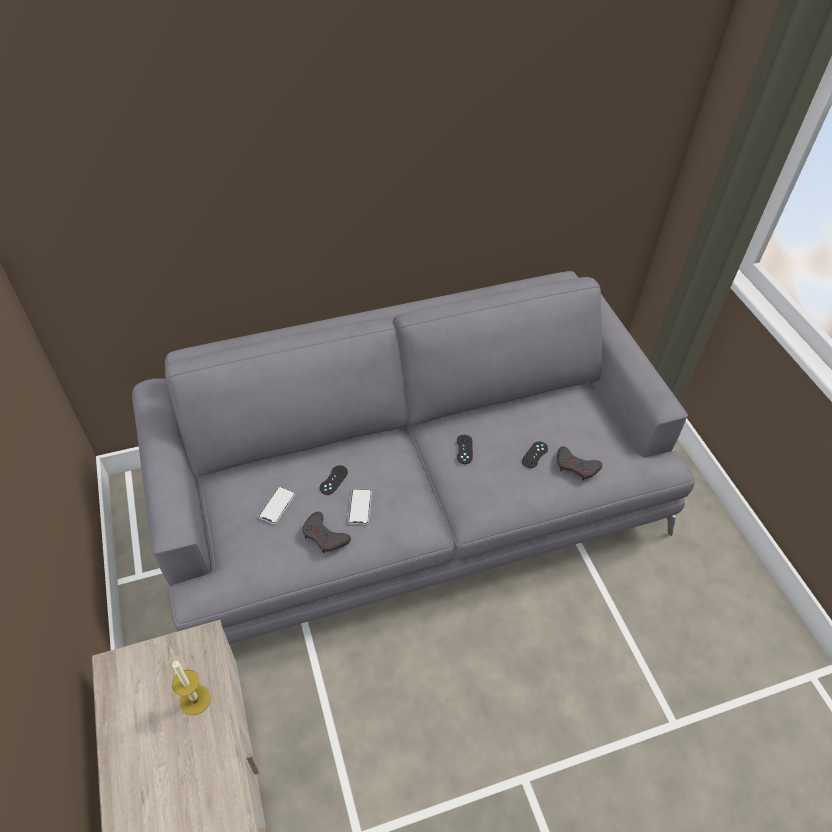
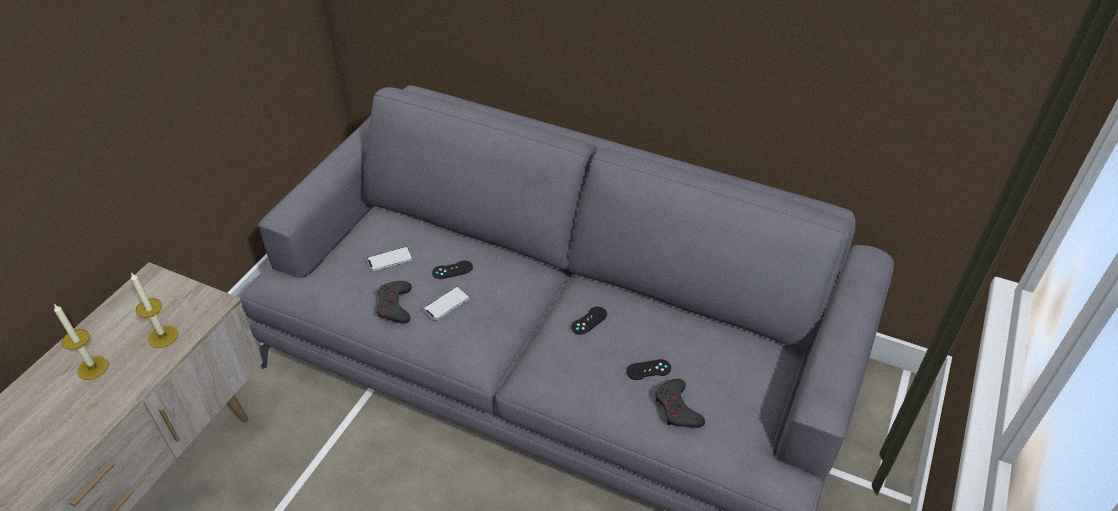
camera: 45 degrees right, 5 degrees down
(166, 774) = (93, 368): none -> candle

